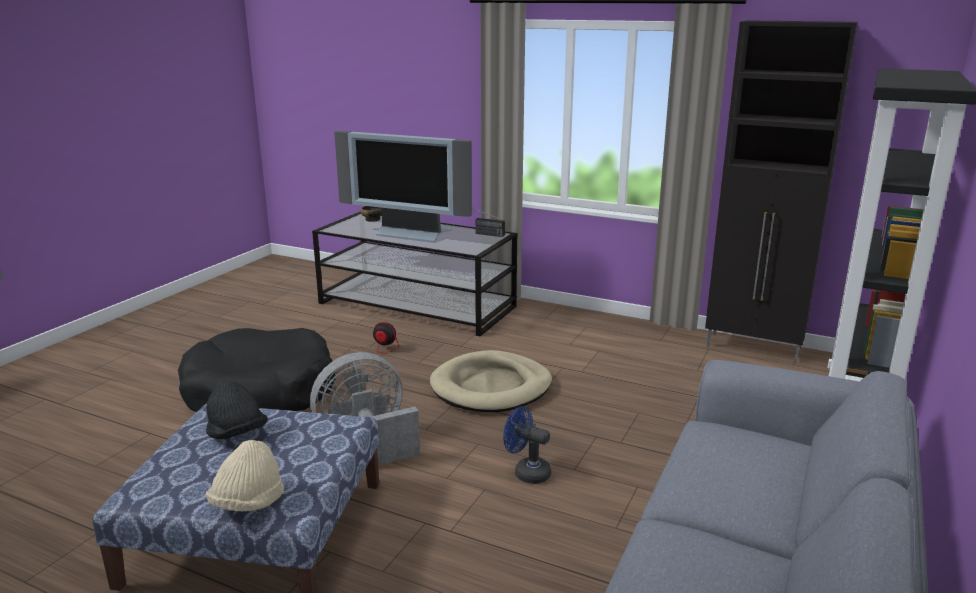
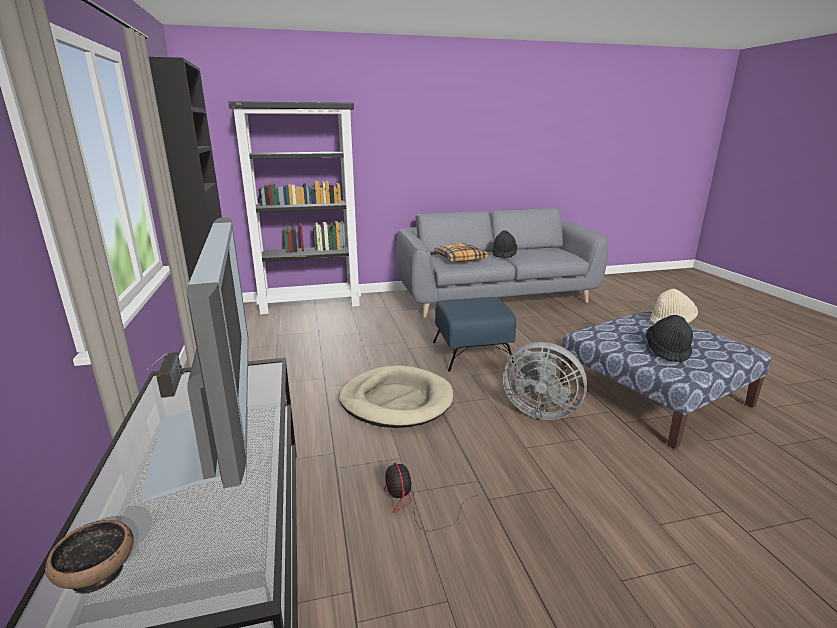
camera: 130 degrees left, 0 degrees up
(260, 391) = (592, 523): black dog bed -> none
(526, 472) = (472, 353): blue fan -> blue ottoman
(728, 529) = (504, 254): none -> black hat
(734, 456) = (460, 259): none -> pillow

